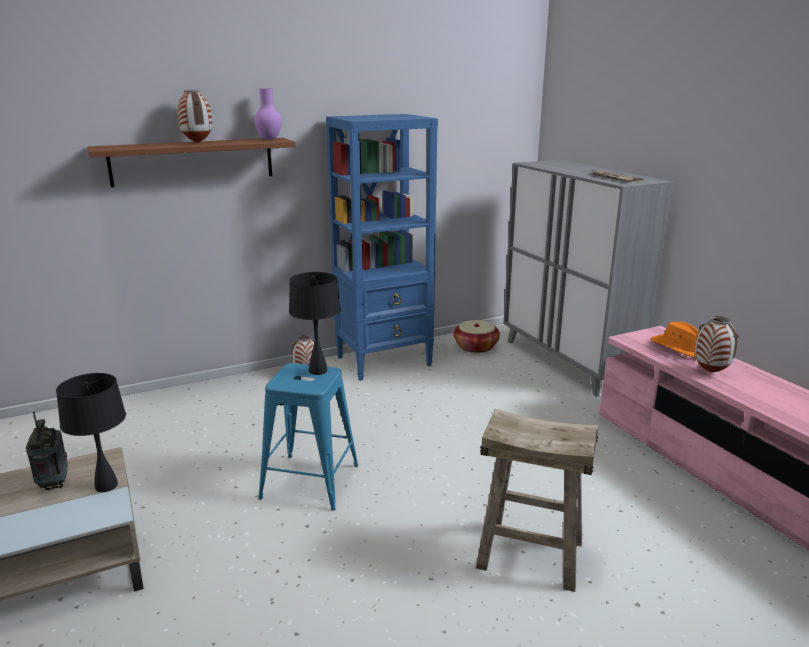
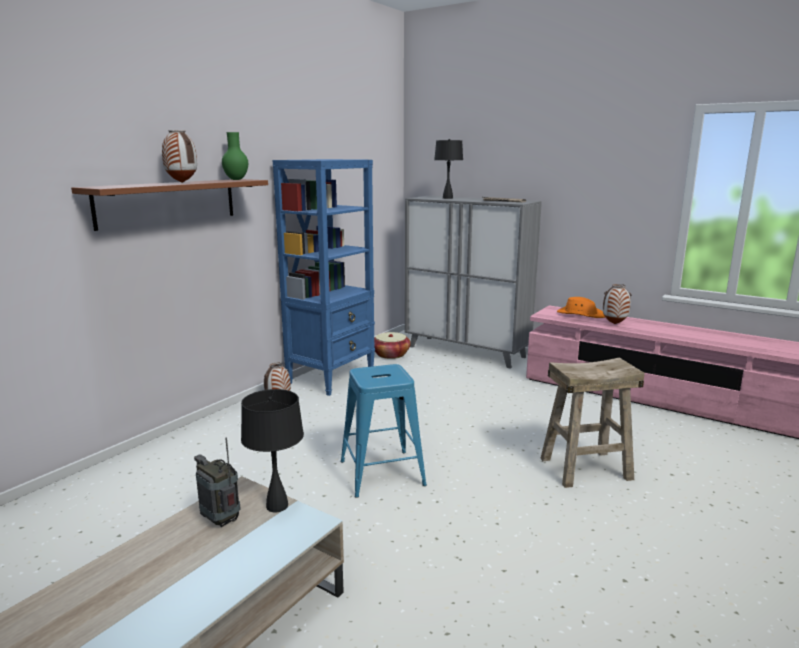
camera: 30 degrees left, 5 degrees down
(270, 139) = (237, 179): purple vase -> green vase
(318, 371) = (385, 369): black table lamp -> black table lamp (448, 198)

